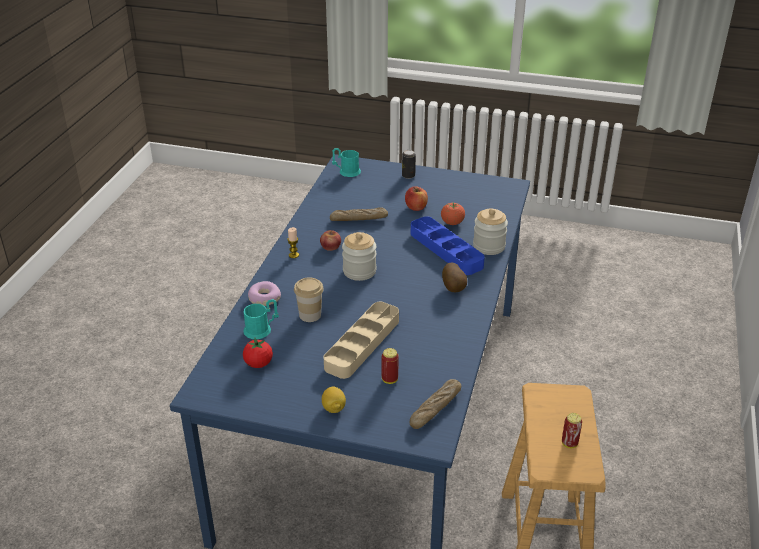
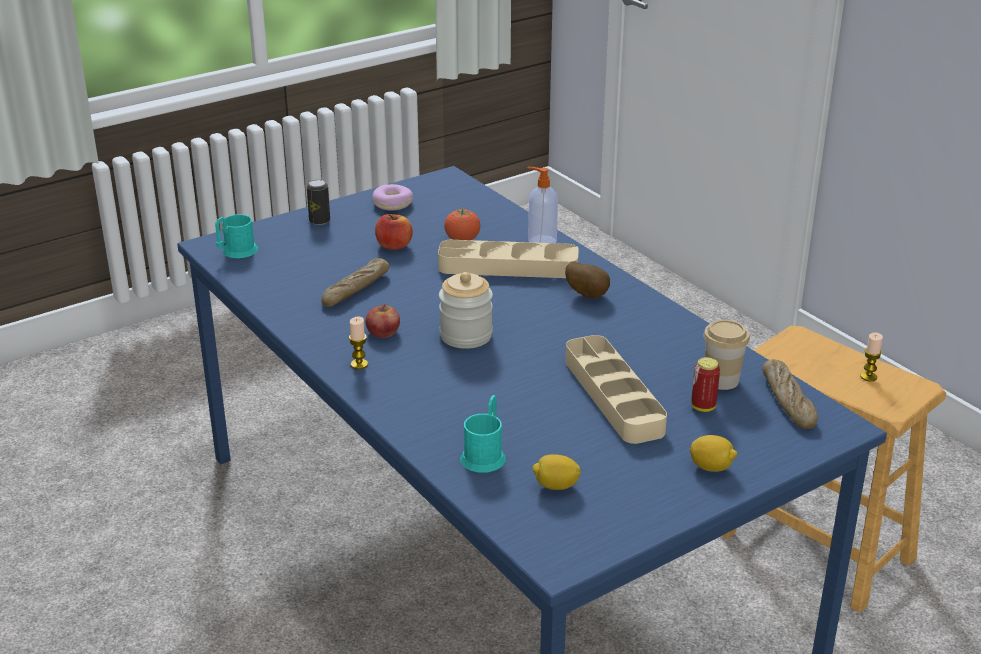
camera: 50 degrees left, 5 degrees down
(258, 364) = (556, 486): tomato -> lemon
(264, 298) = (421, 425): donut -> donut (392, 204)
(310, 315) = (506, 406): cup -> cup (721, 380)
(446, 250) = (508, 266): blue tray -> beige tray
(489, 246) = (541, 241): jar -> soap dispenser
(569, 443) = (868, 377): can -> candle

